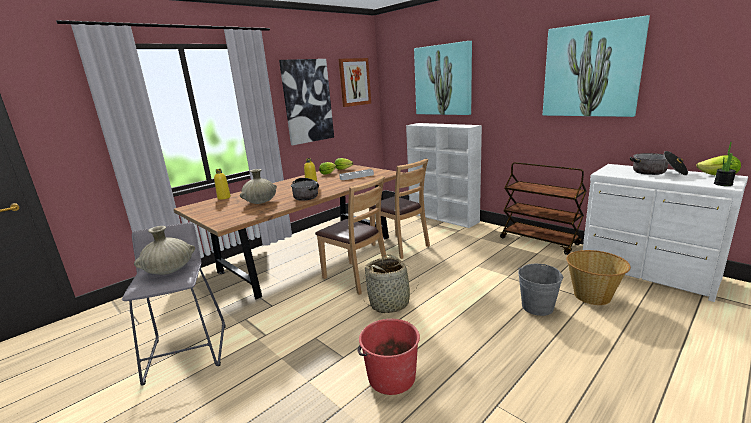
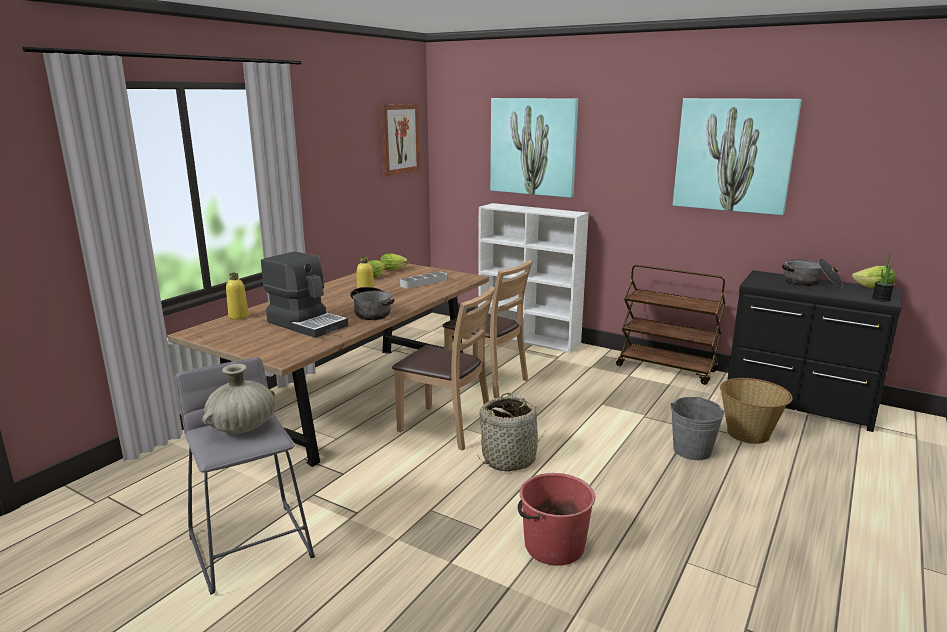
camera: 15 degrees left, 0 degrees up
(260, 202) = (307, 323): beige vase -> coffee machine
(307, 101) = (339, 168): picture -> none
(648, 273) = (799, 403): white dresser -> black dresser

